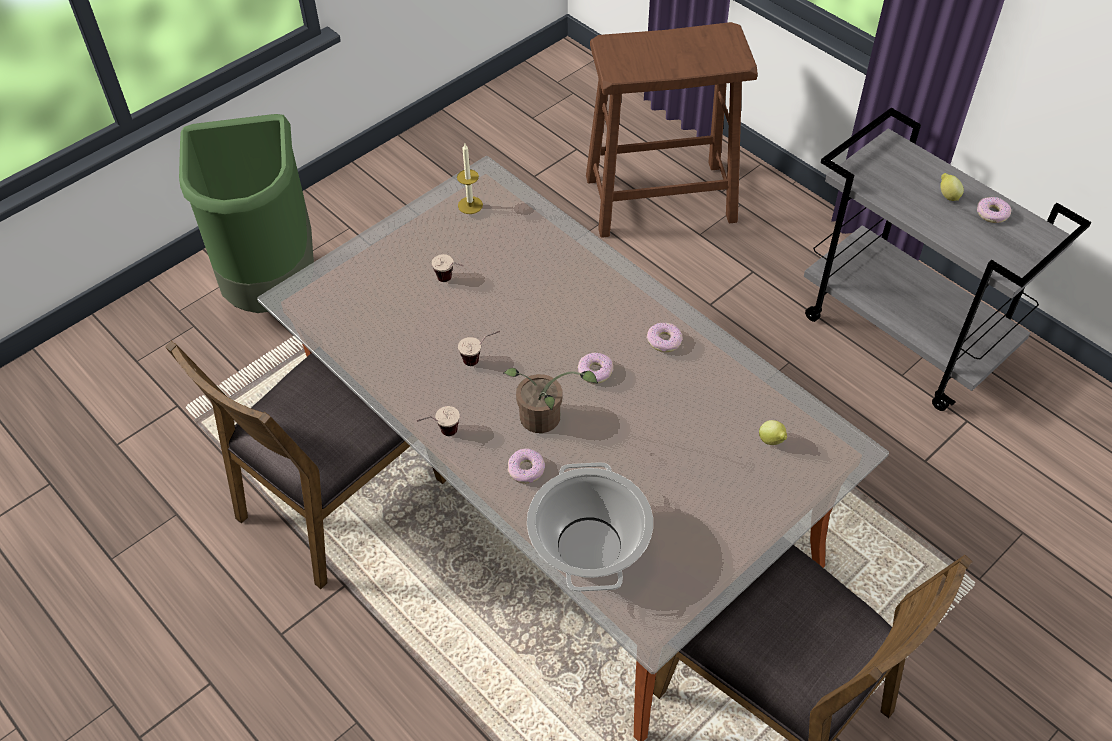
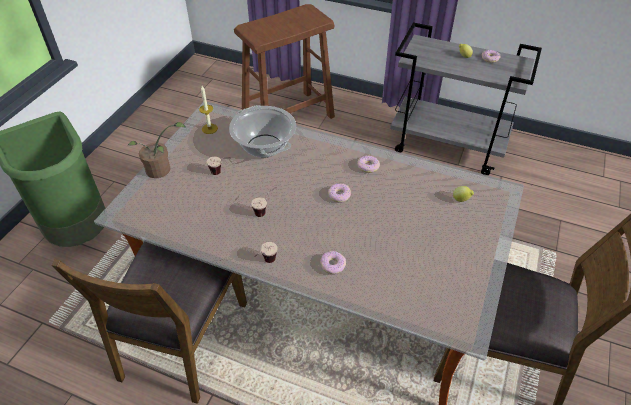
camera: 25 degrees left, 5 degrees down
(544, 420) = (326, 232): potted plant -> potted plant (161, 170)
(588, 545) = (398, 296): cooking pot -> cooking pot (264, 146)

